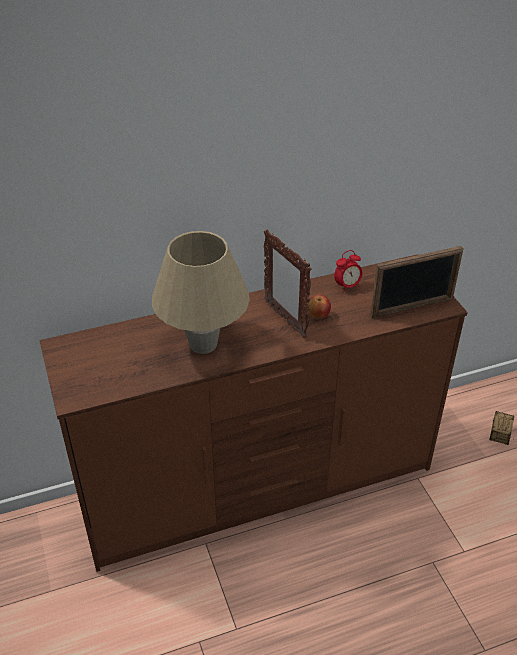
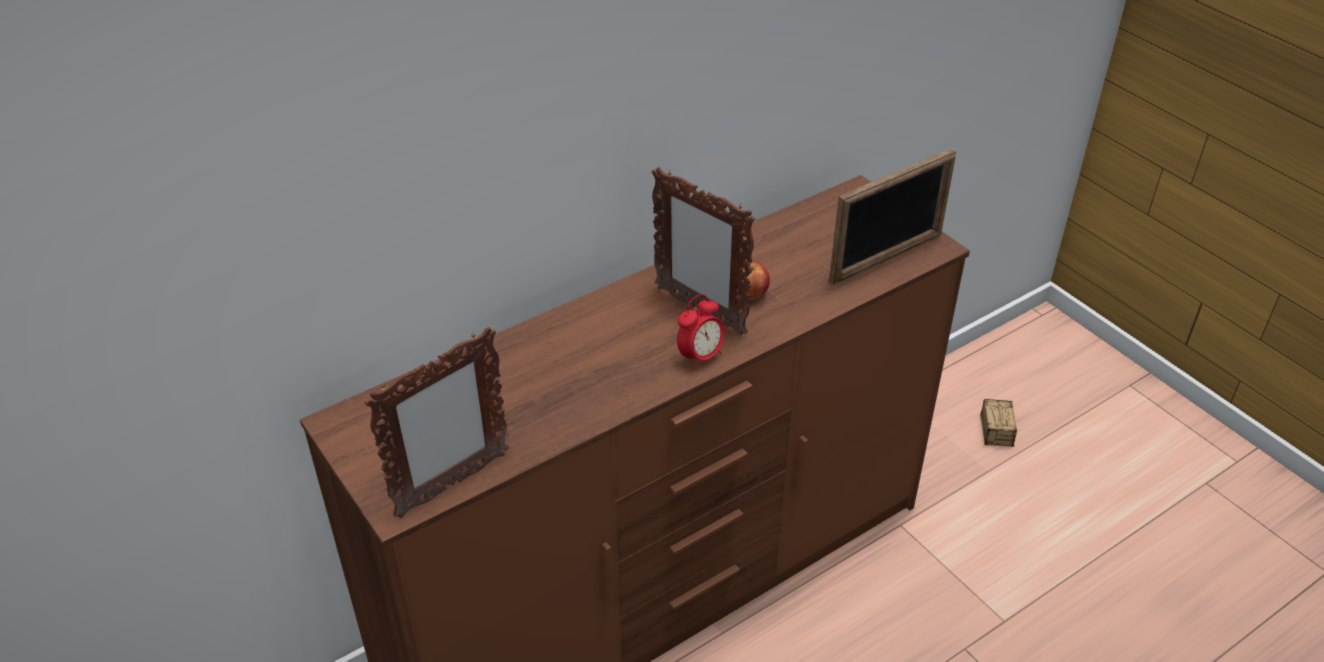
camera: 15 degrees left, 0 degrees up
(105, 392) = (451, 485): none -> picture frame
(203, 344) = (584, 374): beige table lamp -> none
(347, 286) = (775, 241): alarm clock -> alarm clock (700, 357)

